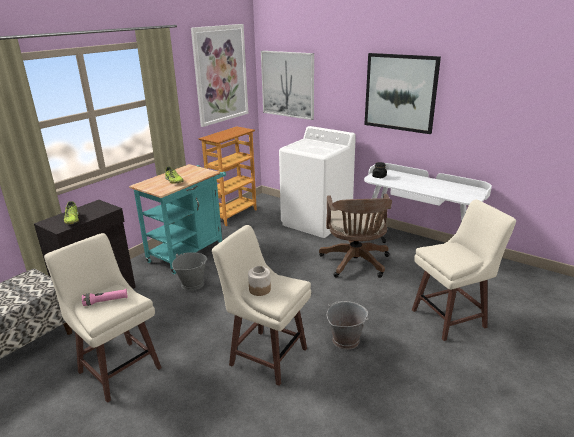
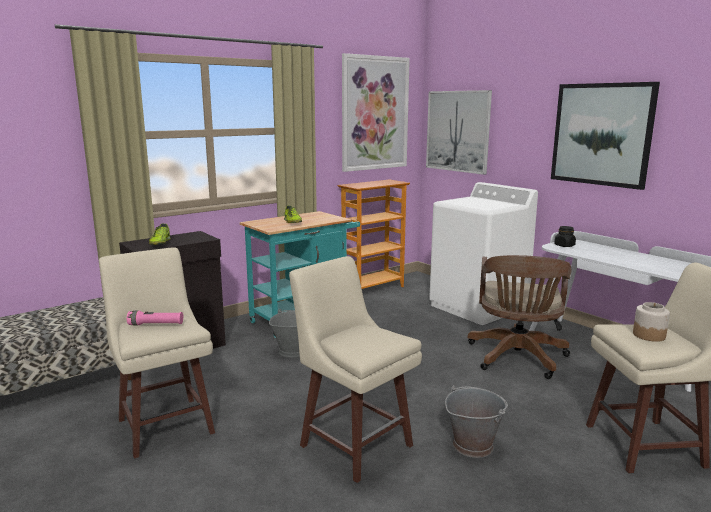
camera: 15 degrees right, 10 degrees down
(260, 289) = (347, 338): jar -> jar (649, 335)

